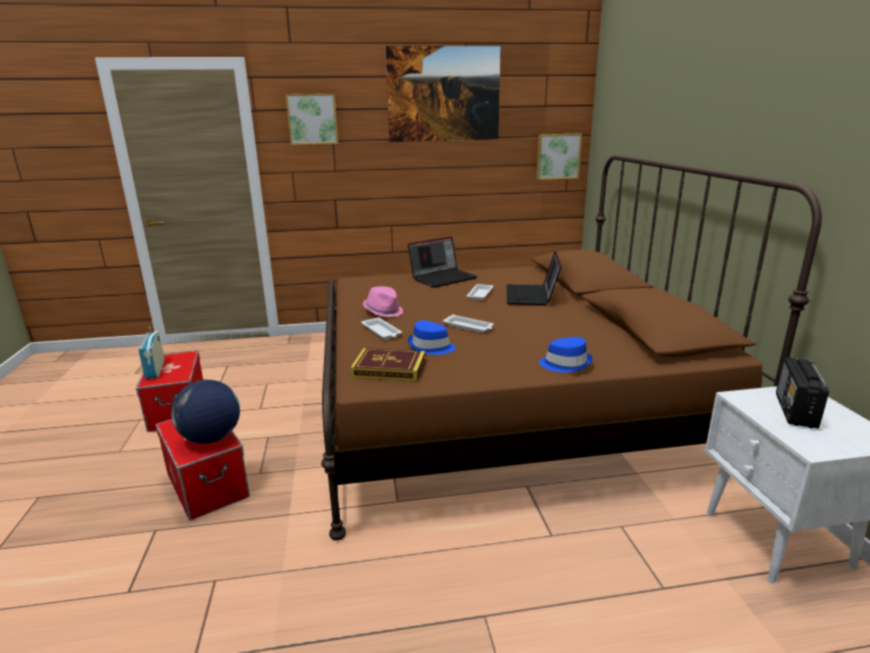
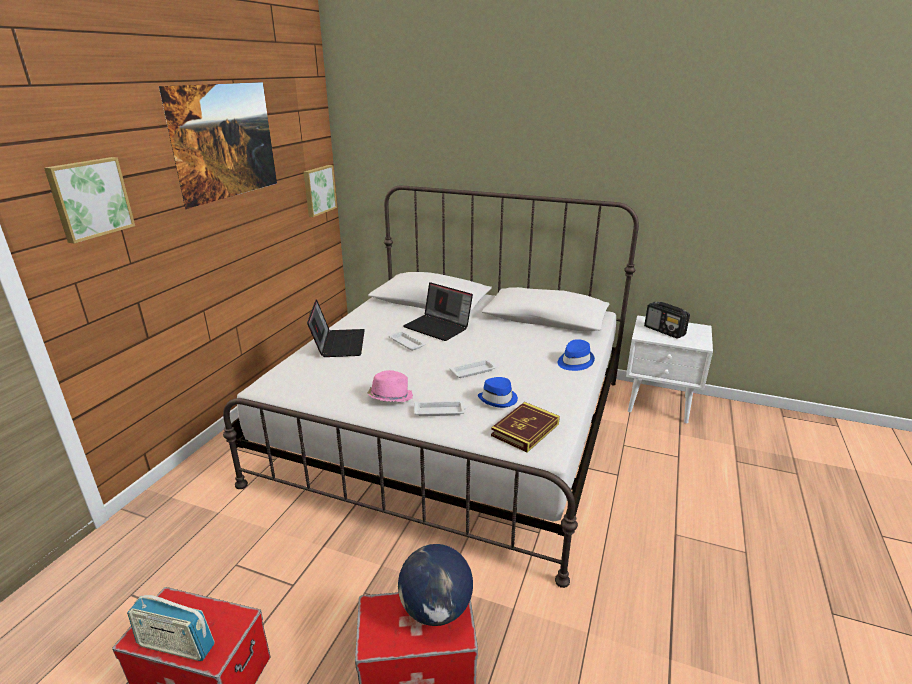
camera: 60 degrees left, 5 degrees up
(501, 405) = (452, 428): brown bed -> white bed

